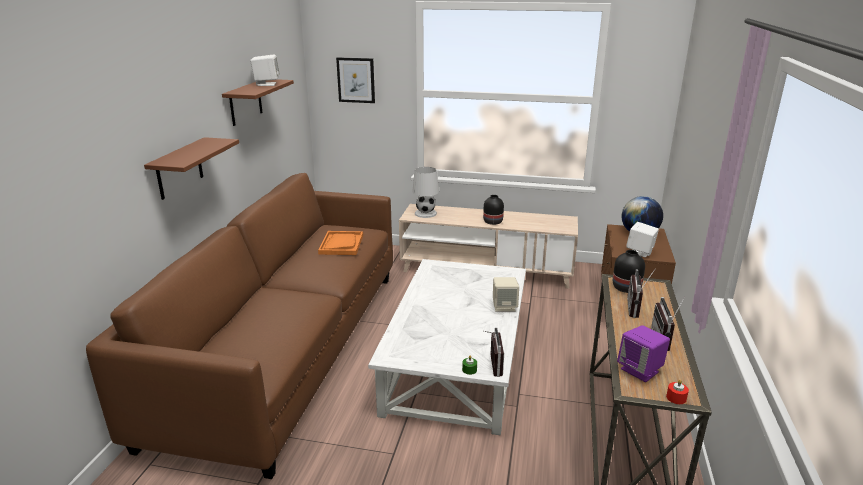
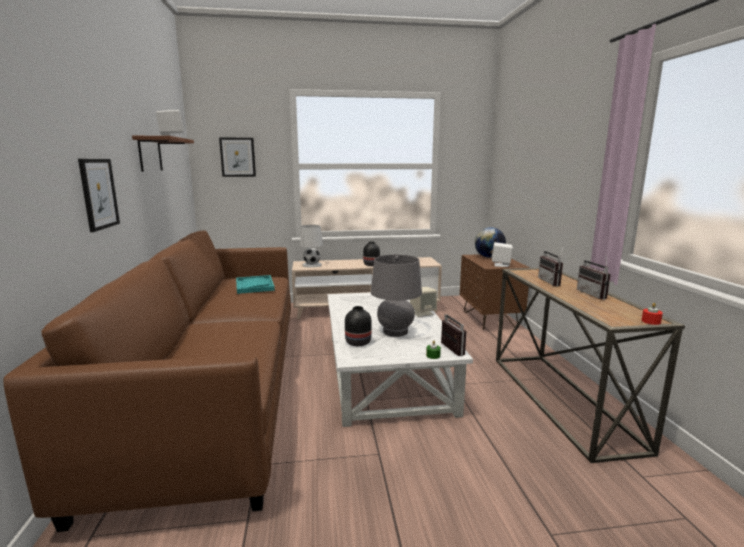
camera: 20 degrees left, 10 degrees down
(179, 169) = (98, 194): brown shelf -> picture
(341, 244) = (254, 286): orange tray -> turquoise tray
(455, 329) = (395, 331): none -> grey table lamp
(625, 287) = (528, 273): black vase -> black vase (357, 342)
(640, 370) = (603, 311): purple speaker -> none

